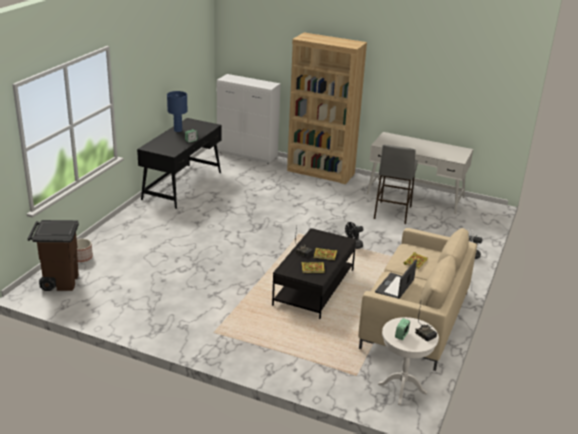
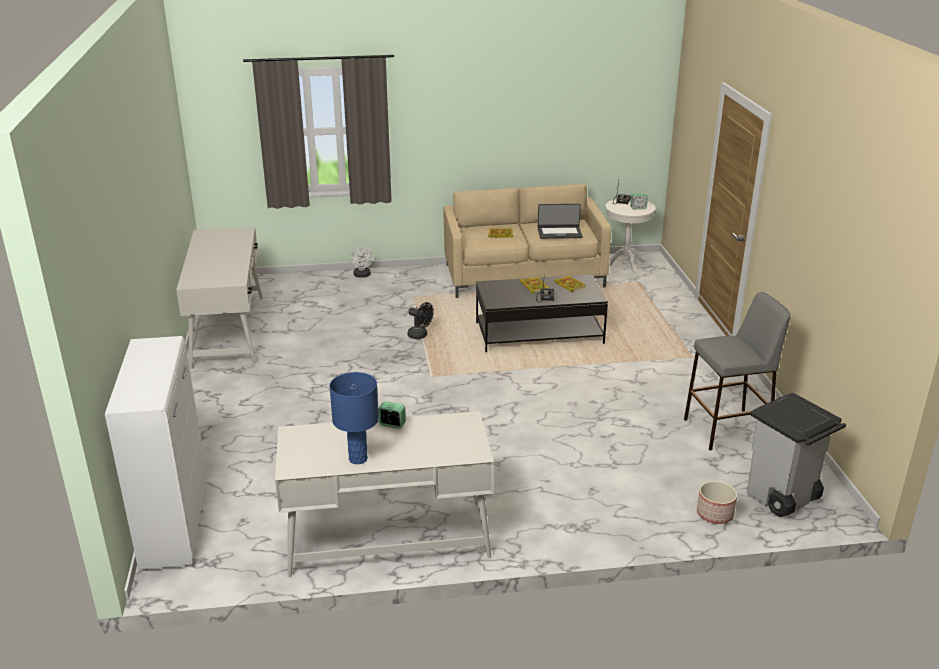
camera: 120 degrees left, 0 degrees up
(60, 281) = (782, 498): brown trash can -> grey trash can
(182, 185) = (387, 537): black desk -> white desk
(321, 172) = (202, 420): brown bookcase -> none
(392, 212) = (299, 334): grey stool -> grey stool (728, 429)

